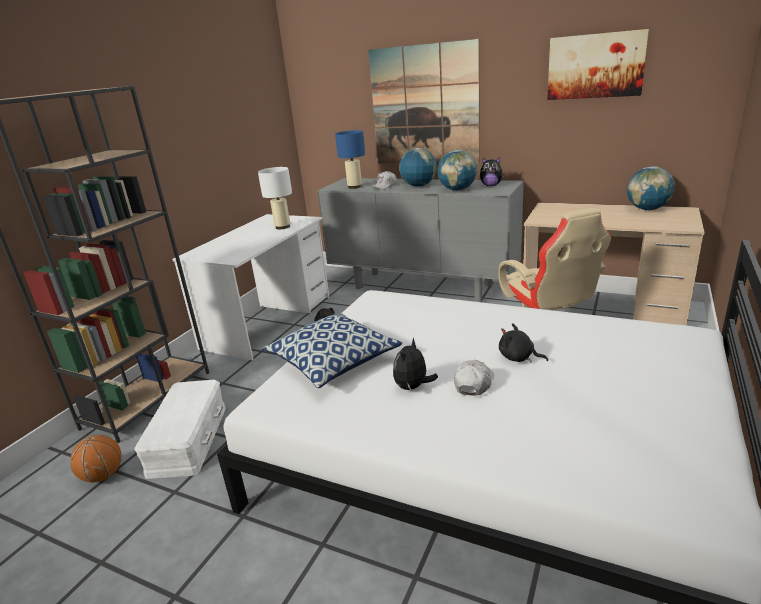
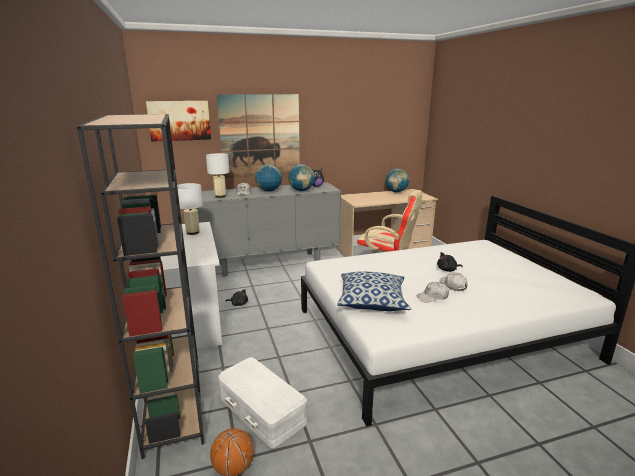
camera: 45 degrees left, 5 degrees down
(354, 187) = (220, 196): blue table lamp -> white table lamp
(413, 387) = (432, 297): plush toy -> white cap
(595, 66) = (363, 114): picture -> picture (179, 120)

